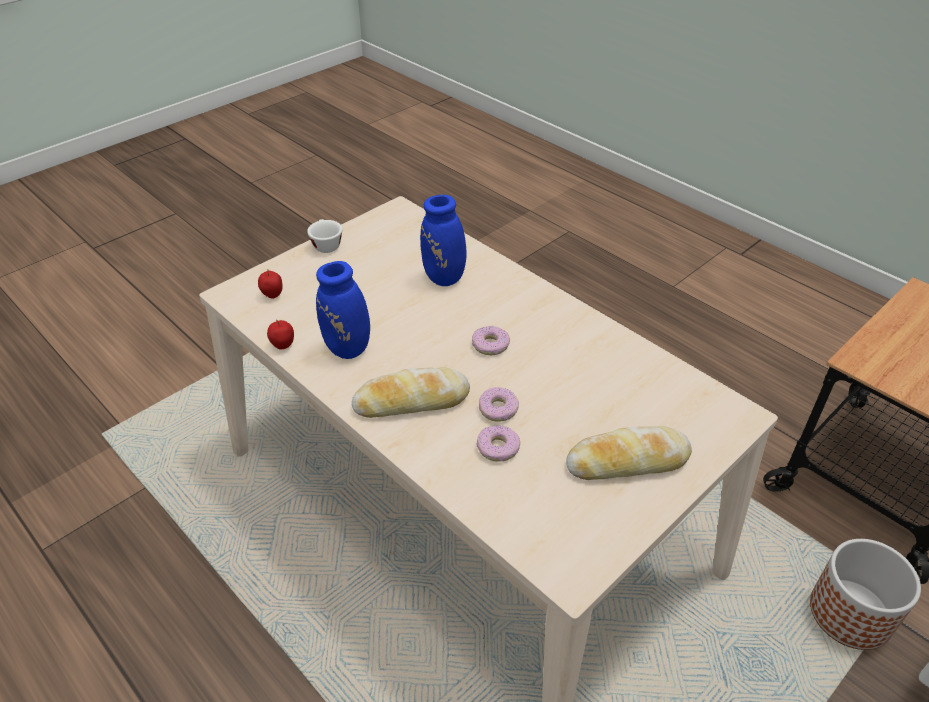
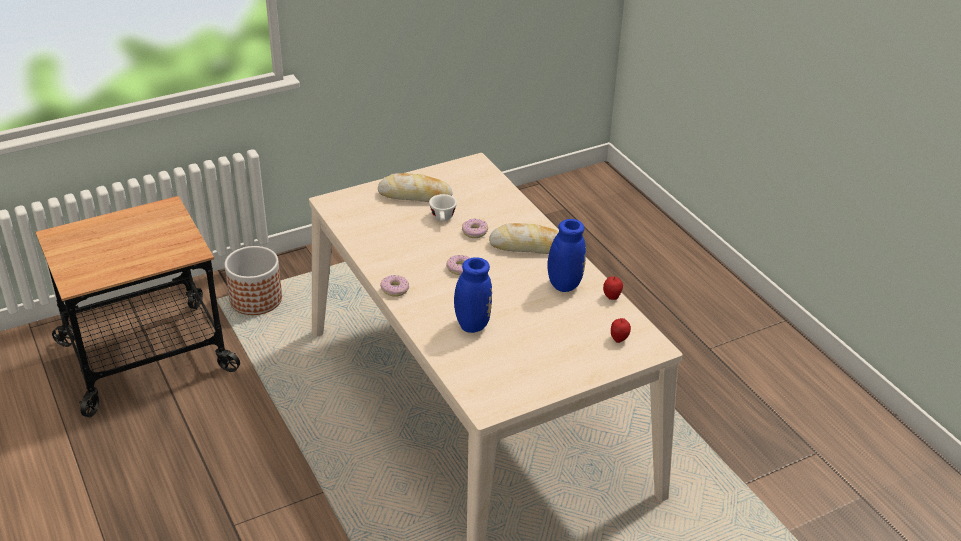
camera: 165 degrees left, 5 degrees down
(325, 244) = (568, 381): white cup -> white cup (443, 218)
(498, 448) = (485, 214): donut -> donut (395, 289)

